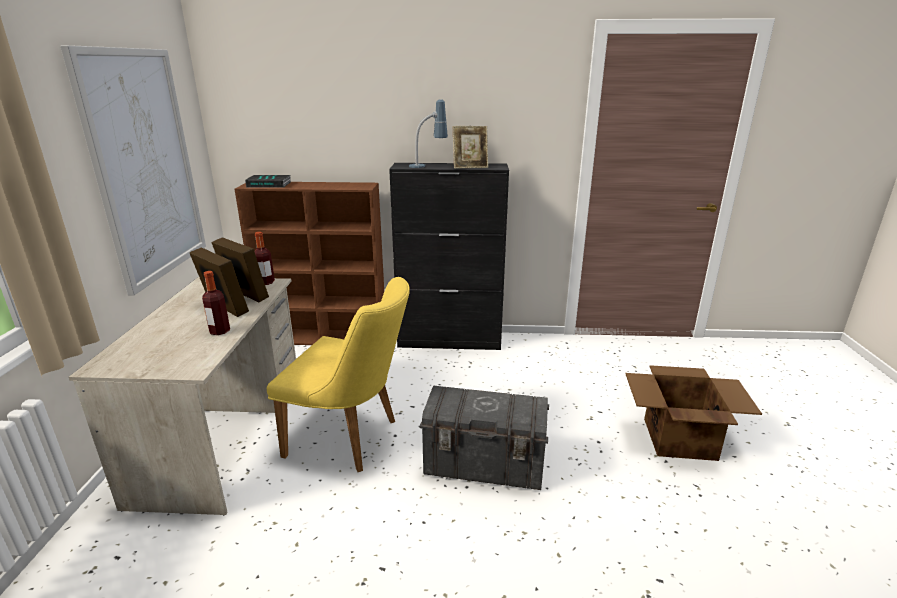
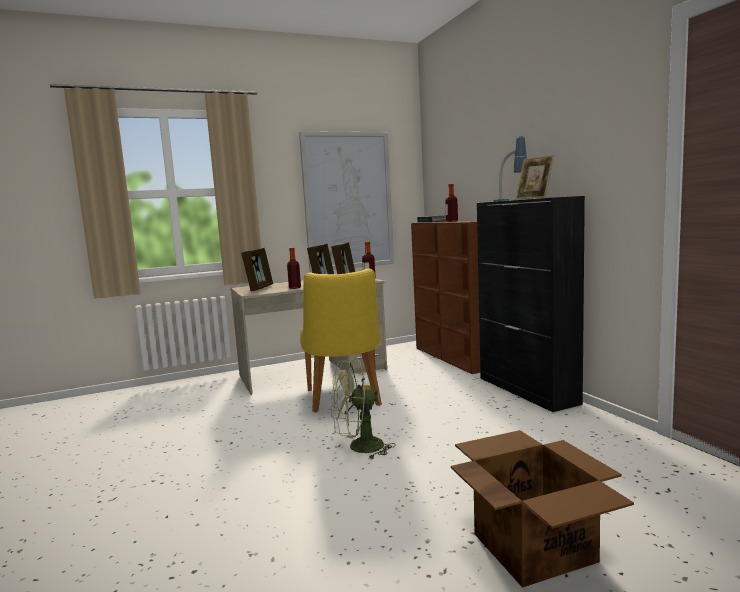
camera: 65 degrees right, 15 degrees down
(152, 354) = (259, 288): none -> picture frame
(308, 184) = (452, 221): none -> bottle
(485, 466) = (359, 448): grey storage box -> green fan

